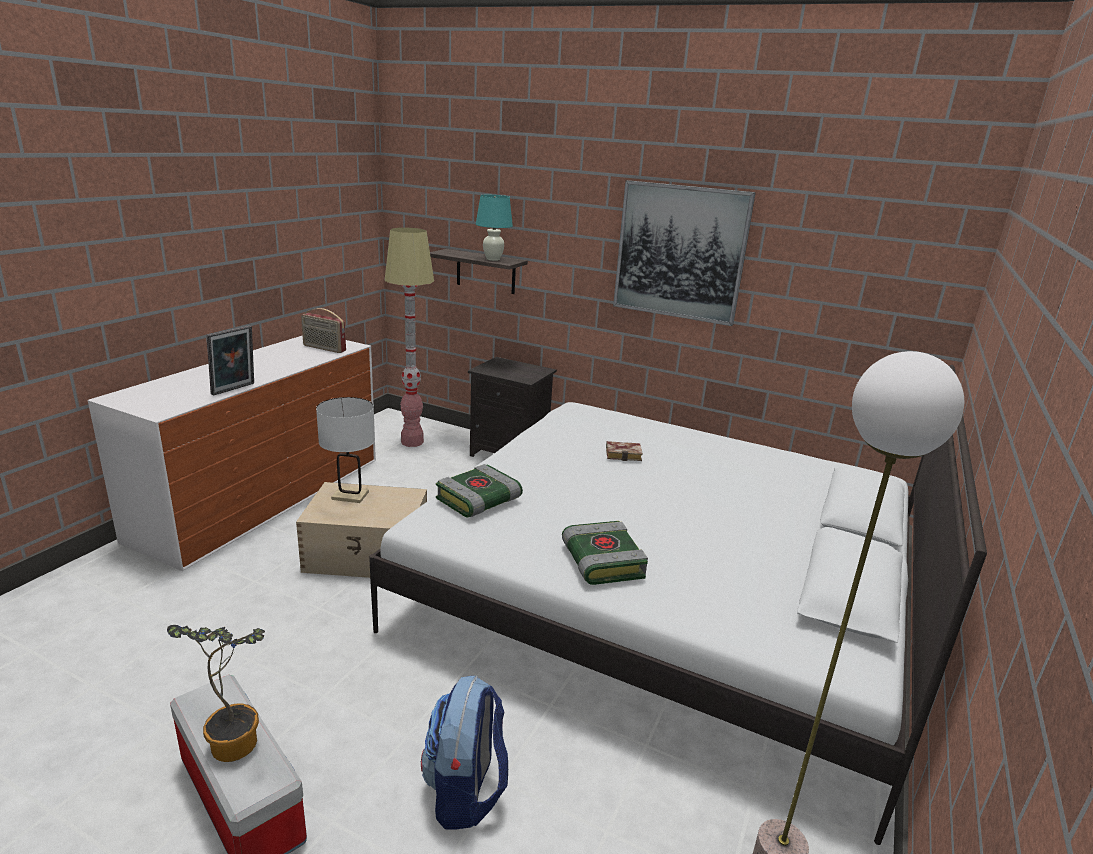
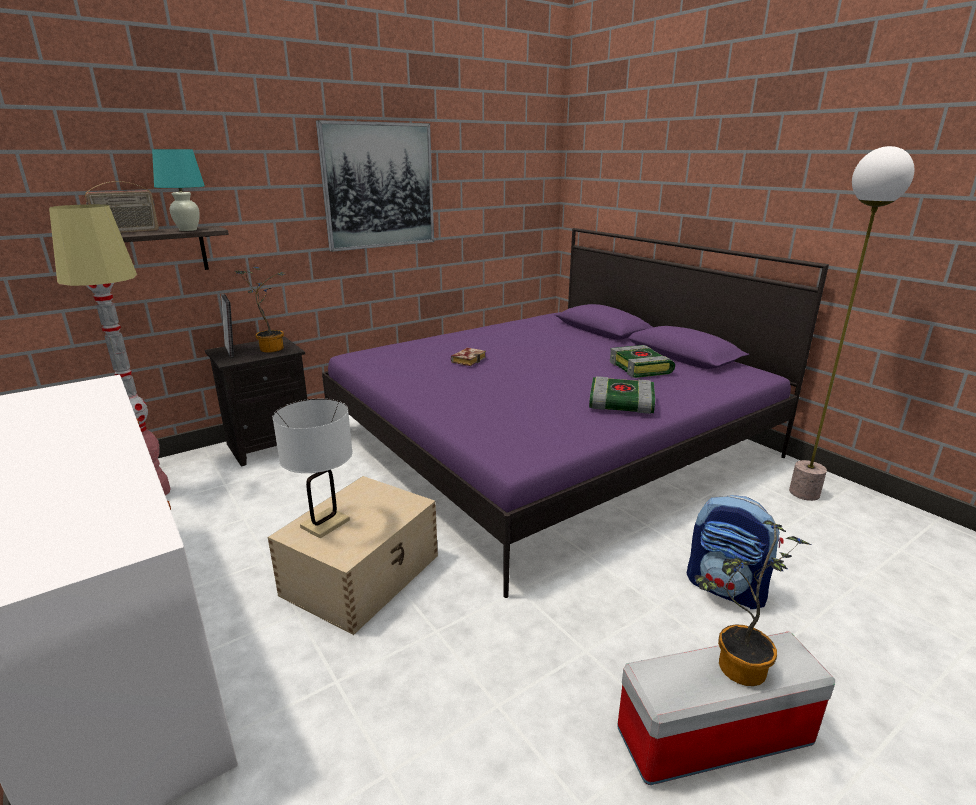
camera: 60 degrees left, 0 degrees up
(235, 389) = (138, 471): picture frame -> picture frame (232, 351)
(324, 348) = (74, 399): radio -> radio (128, 232)
(478, 500) = (493, 426): book -> book (641, 368)
(523, 373) = (270, 348): none -> potted plant
(664, 592) = (547, 443): white bed -> purple bed

